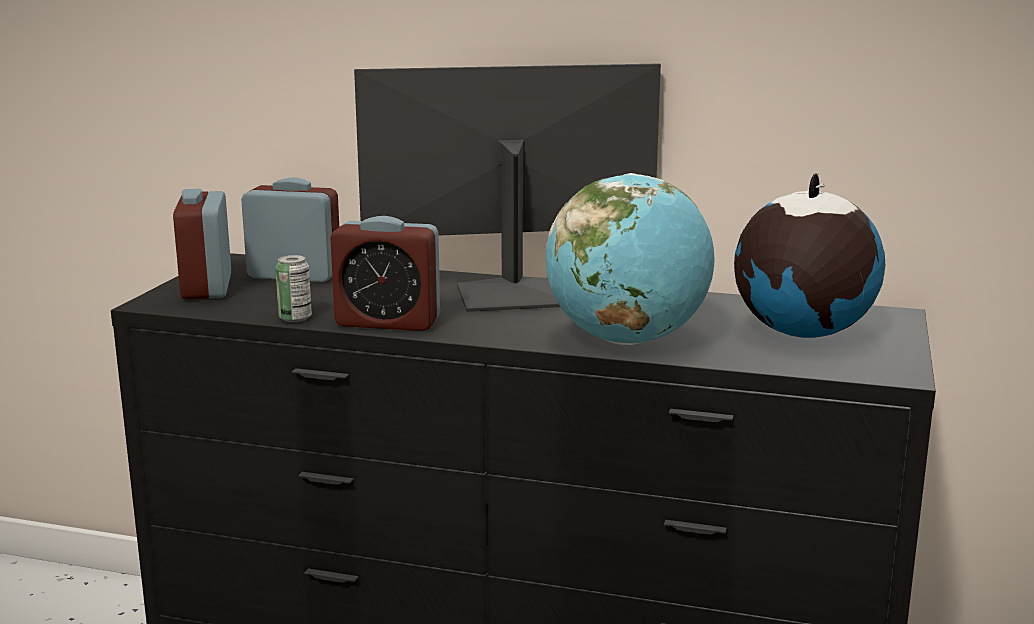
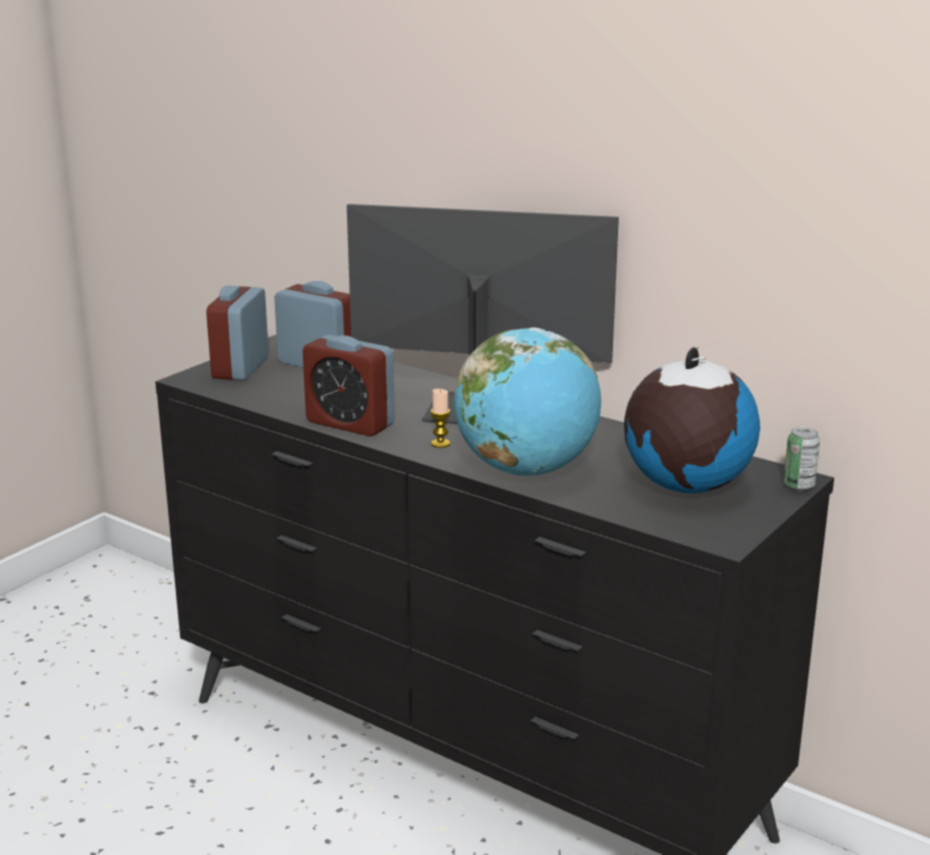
camera: 20 degrees right, 5 degrees up
(295, 318) = (283, 409): can -> can (798, 485)
(508, 328) = (440, 444): none -> candle

